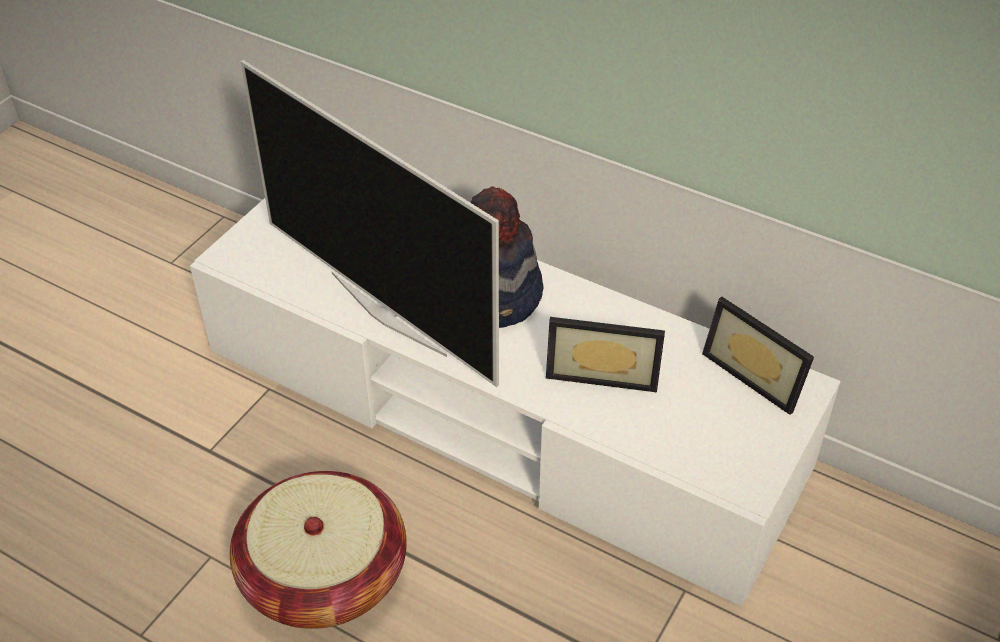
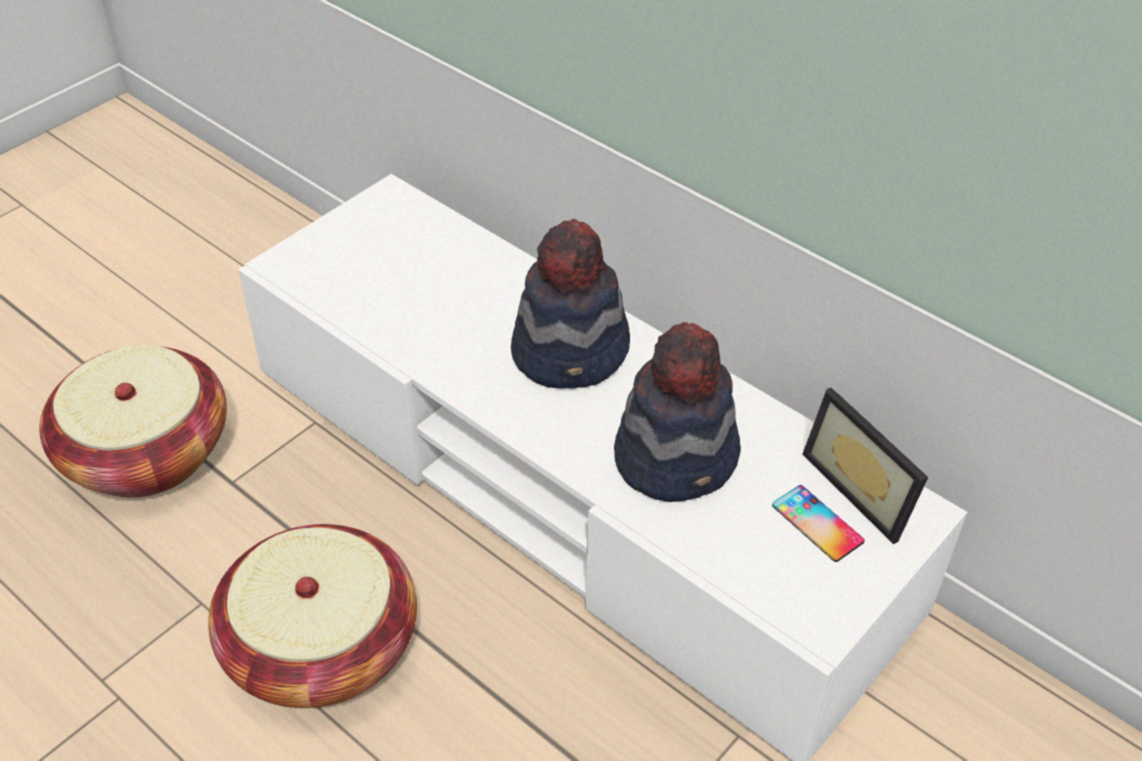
camera: 10 degrees right, 0 degrees up
(127, 436) = (147, 453): none -> basket
(389, 312) = (446, 352): television -> none
(603, 370) = (677, 456): picture frame -> hat
(727, 407) = (817, 523): none -> phone

